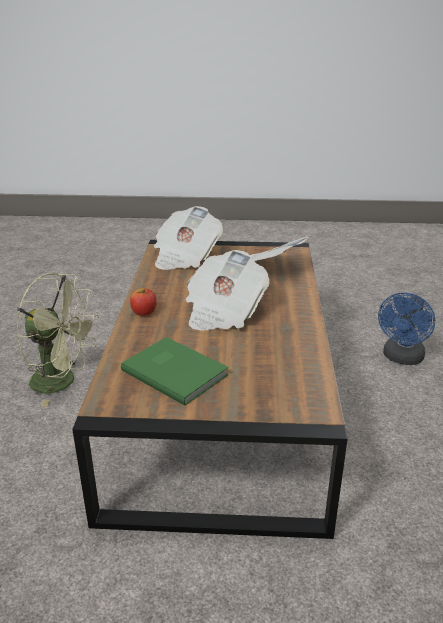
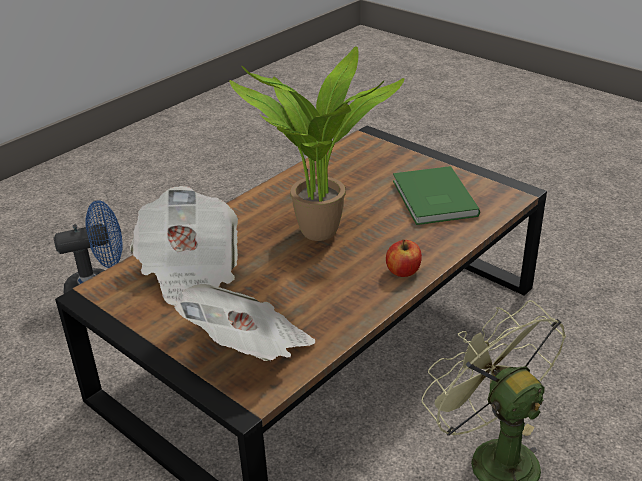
camera: 140 degrees left, 5 degrees up
(223, 312) = (321, 236): newspaper -> potted plant

